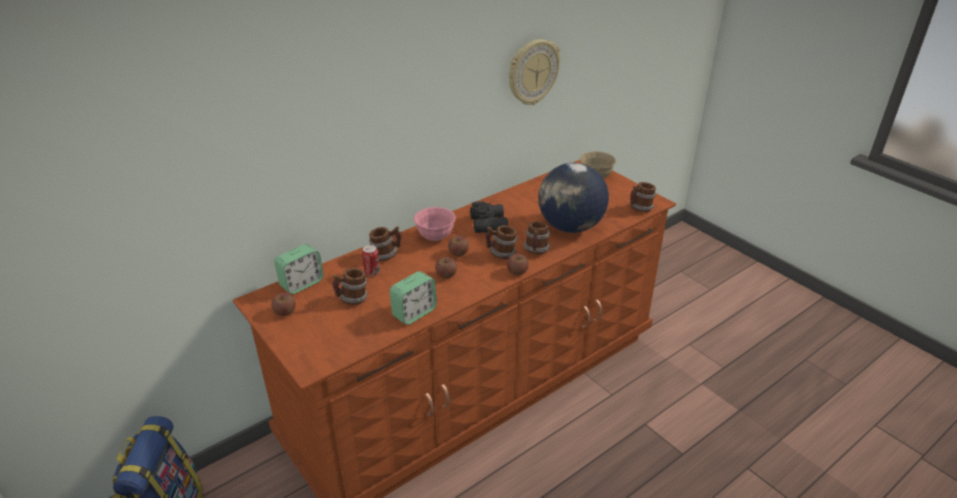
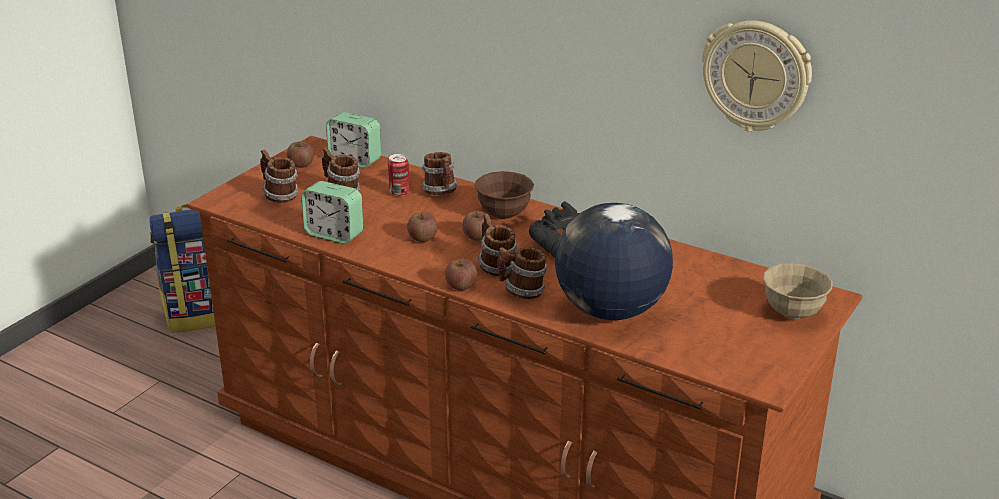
camera: 70 degrees right, 5 degrees down
(435, 237) = (504, 214): pink bowl -> brown bowl
(640, 209) = (723, 369): mug -> mug (279, 196)

